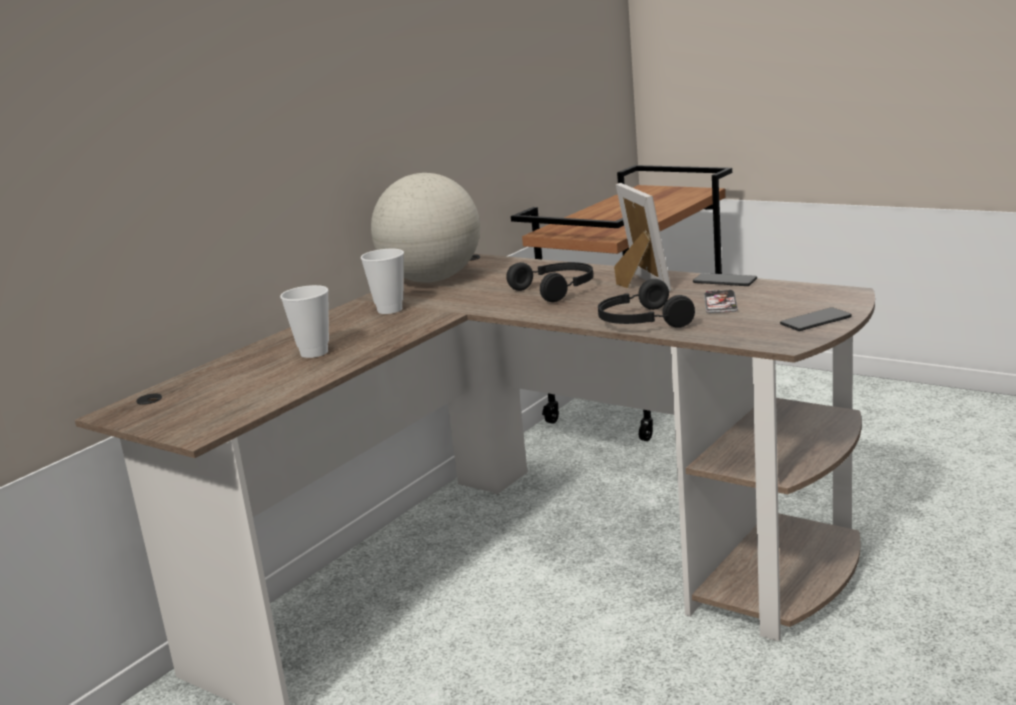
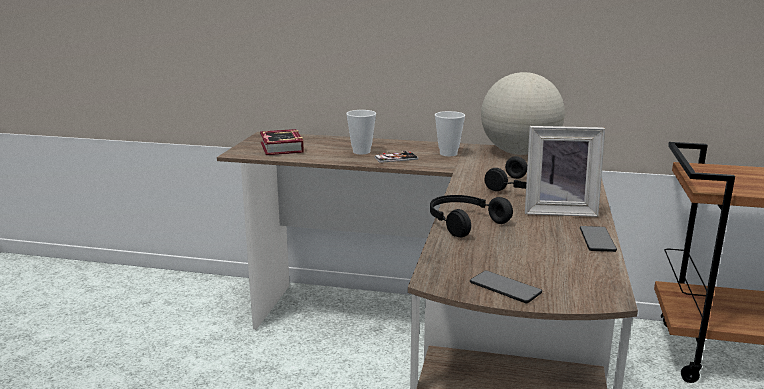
camera: 65 degrees right, 0 degrees up
(218, 402) = (280, 148): none -> book
(638, 284) = (559, 210): picture frame -> picture frame turned 45 degrees clockwise
(720, 303) = (531, 244): phone -> phone (396, 158)

